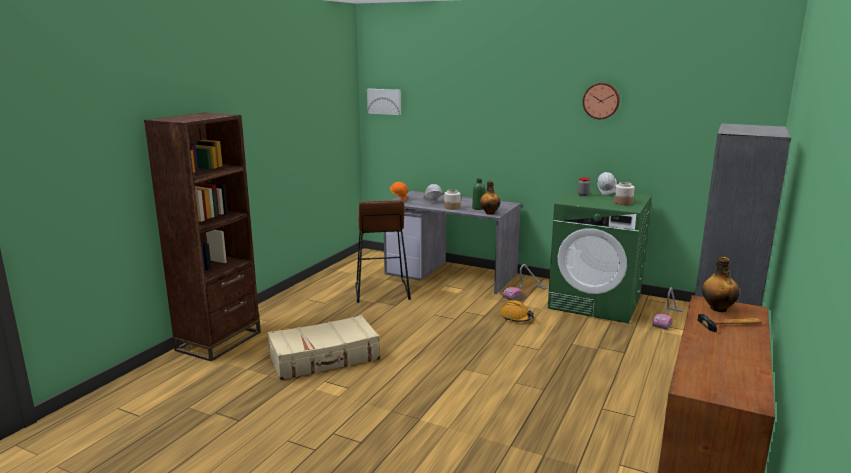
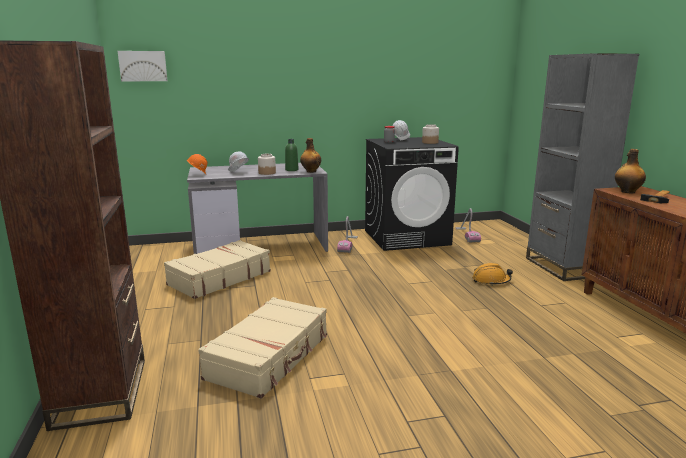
camera: 40 degrees left, 0 degrees up
(381, 291) = (219, 278): brown stool -> beige suitcase
(516, 317) = (374, 264): orange hard hat -> orange hard hat (491, 281)
(595, 302) = (407, 237): green washing machine -> black washing machine
(601, 101) = (382, 56): wall clock -> none

